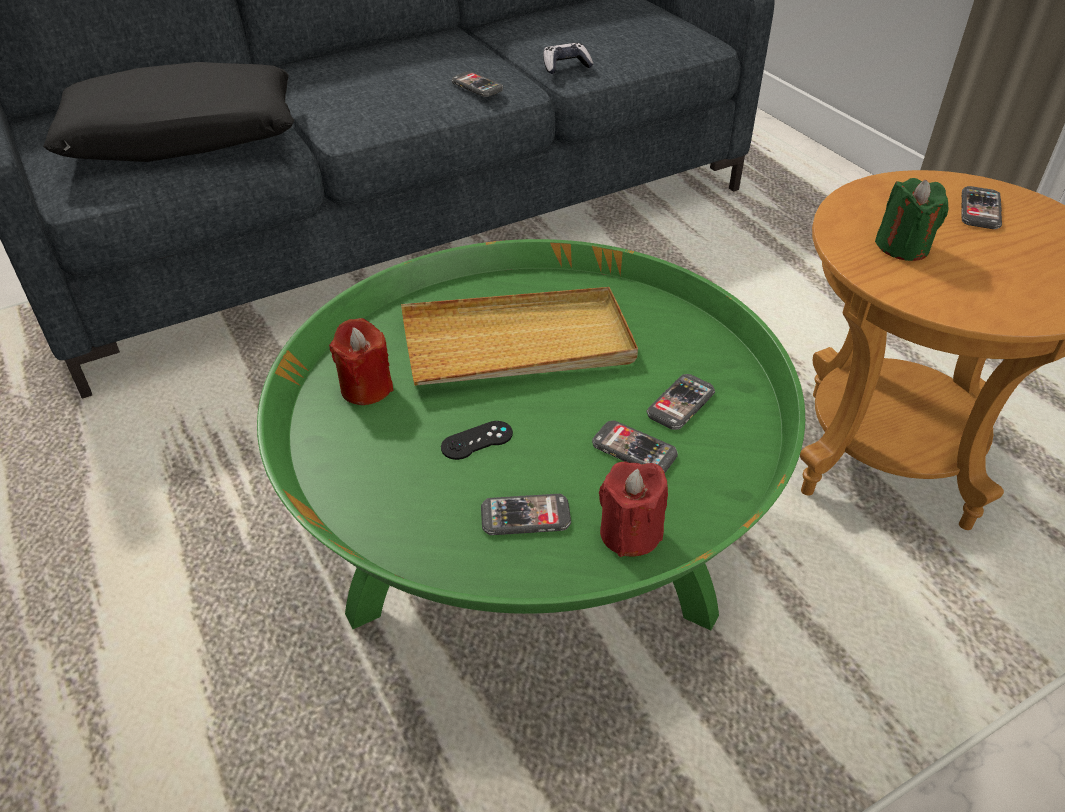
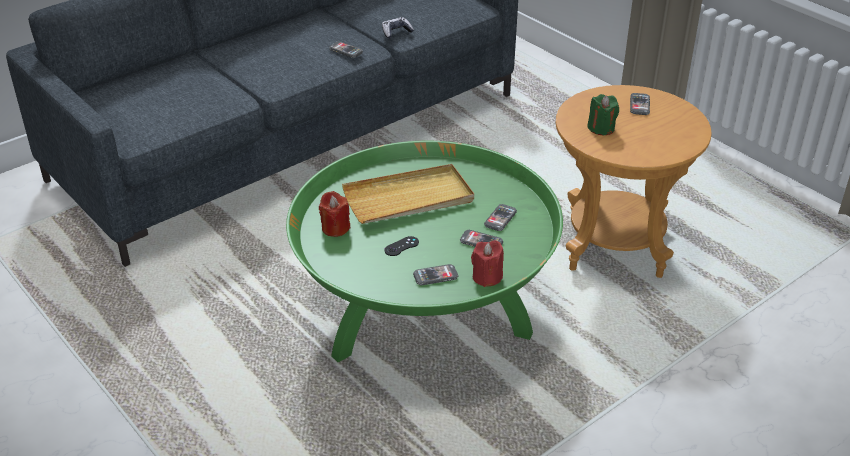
camera: 10 degrees left, 5 degrees down
(182, 136) = (178, 99): black pillow -> none

